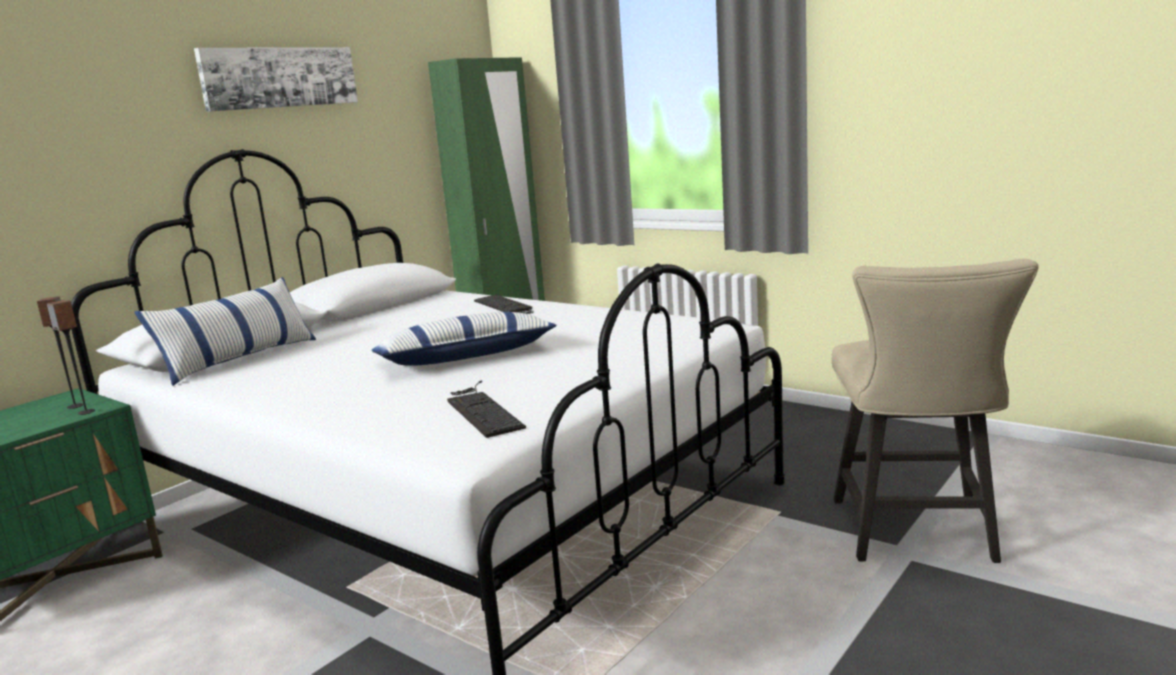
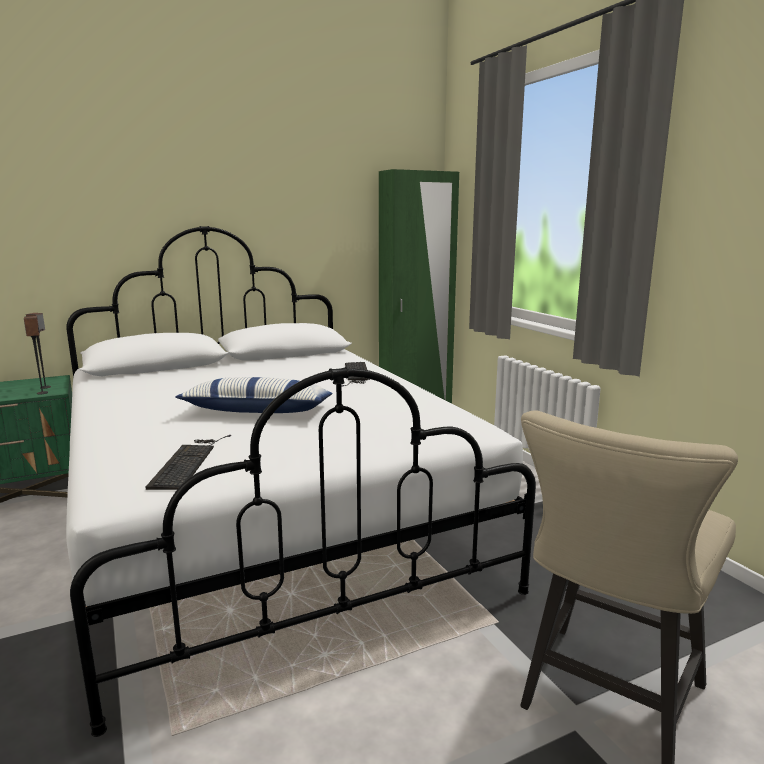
camera: 25 degrees right, 0 degrees up
(239, 359) = (145, 376): pillow -> none
(280, 77) = (248, 176): picture -> none

